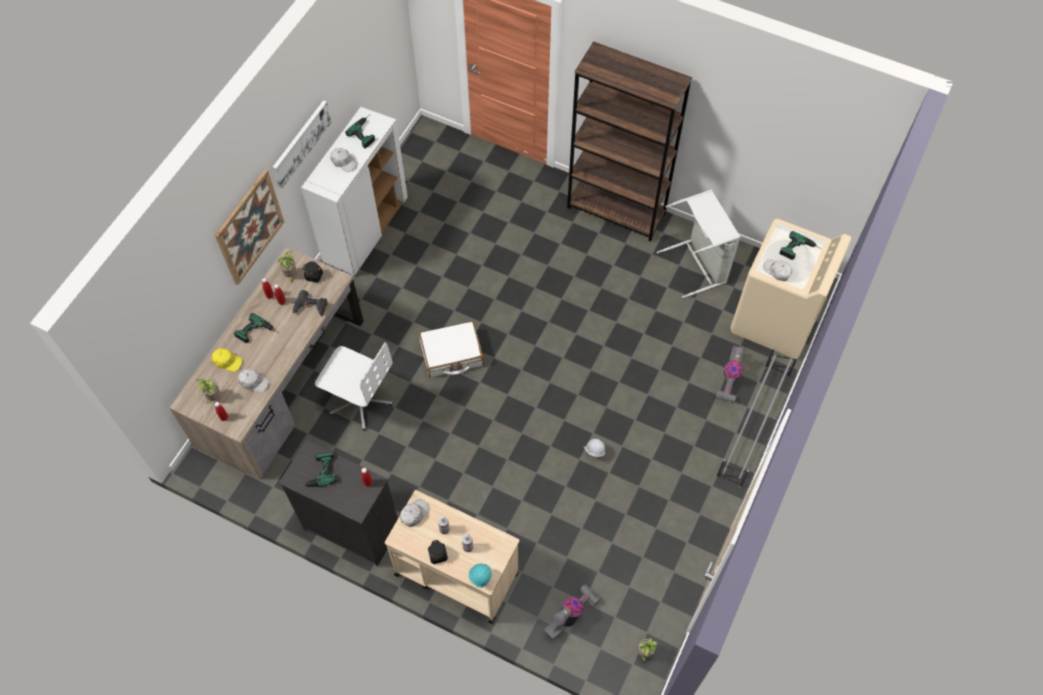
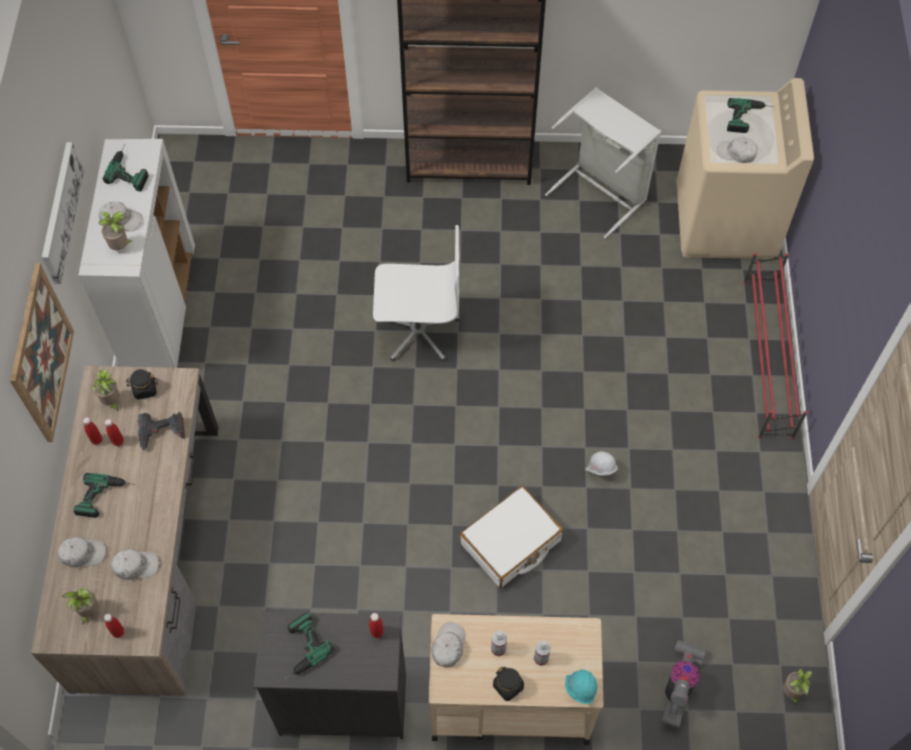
camera: 25 degrees left, 0 degrees up
(227, 361) = (82, 554): yellow cap -> white cap
(335, 179) = (121, 246): none -> potted plant
(360, 400) = (267, 532): white office chair -> white office chair (418, 330)
(452, 354) = (357, 423): white suitcase -> white suitcase (511, 542)
(729, 379) = (711, 313): vacuum cleaner -> none
(753, 425) = (767, 358): grey shoe rack -> red shoe rack

